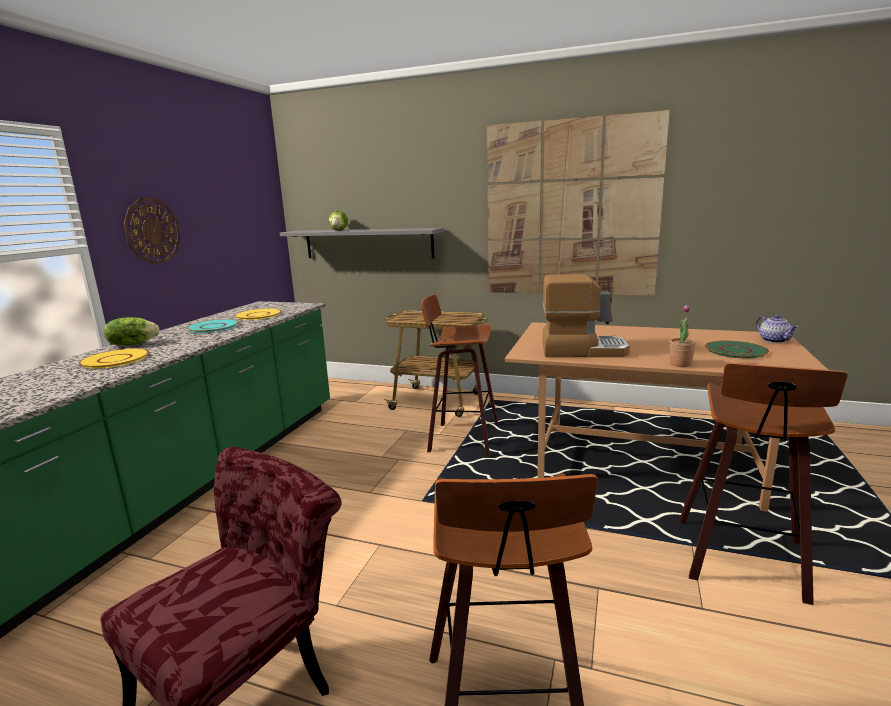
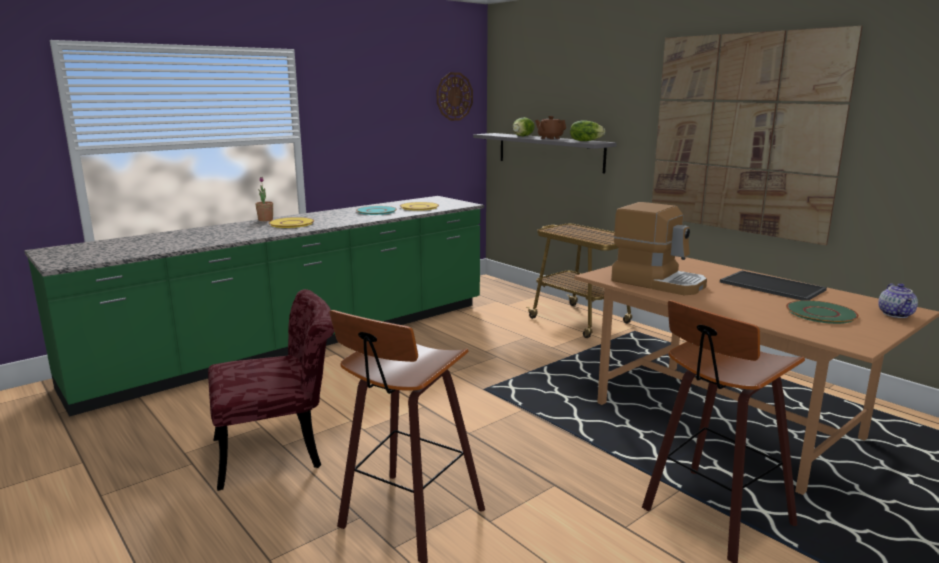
camera: 30 degrees right, 0 degrees up
(133, 344) = (313, 215): lettuce -> lettuce (585, 141)
(152, 231) = (353, 128): wall clock -> wall clock (454, 96)
(372, 229) = (550, 138): none -> brown teapot
(461, 439) = (567, 355): stool -> none
(661, 336) = (770, 286): none -> tray
(680, 364) = (728, 311): potted plant -> potted plant (265, 220)

